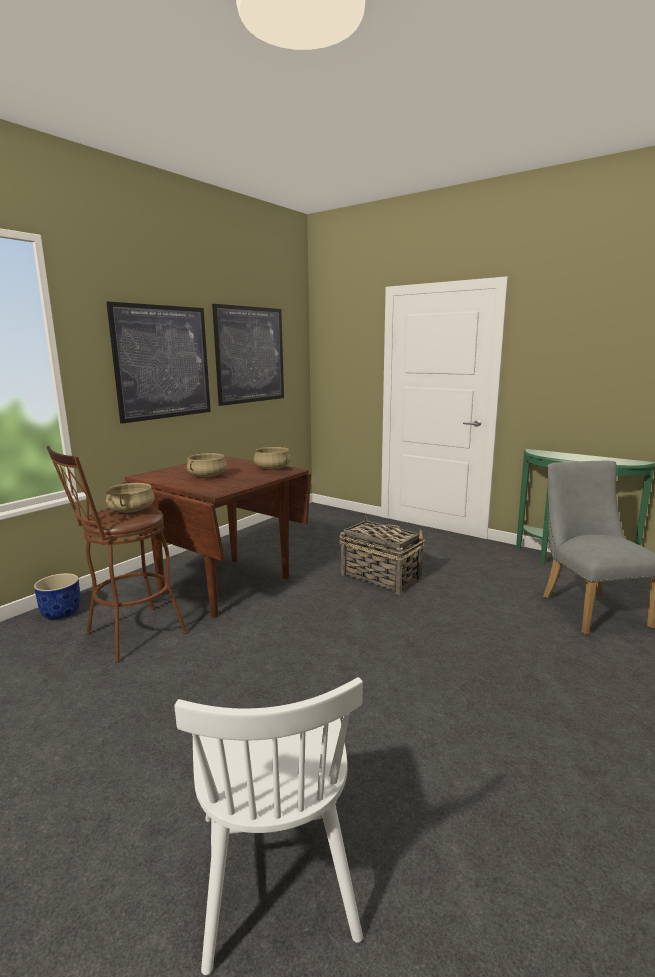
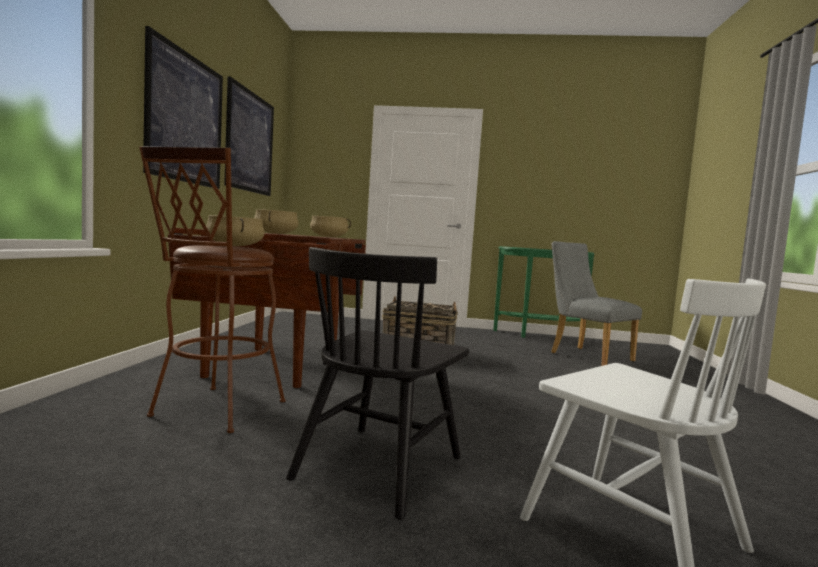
camera: 30 degrees left, 10 degrees down
(62, 612) = (78, 404): blue planter -> none
(171, 726) = (378, 467): none -> black chair

